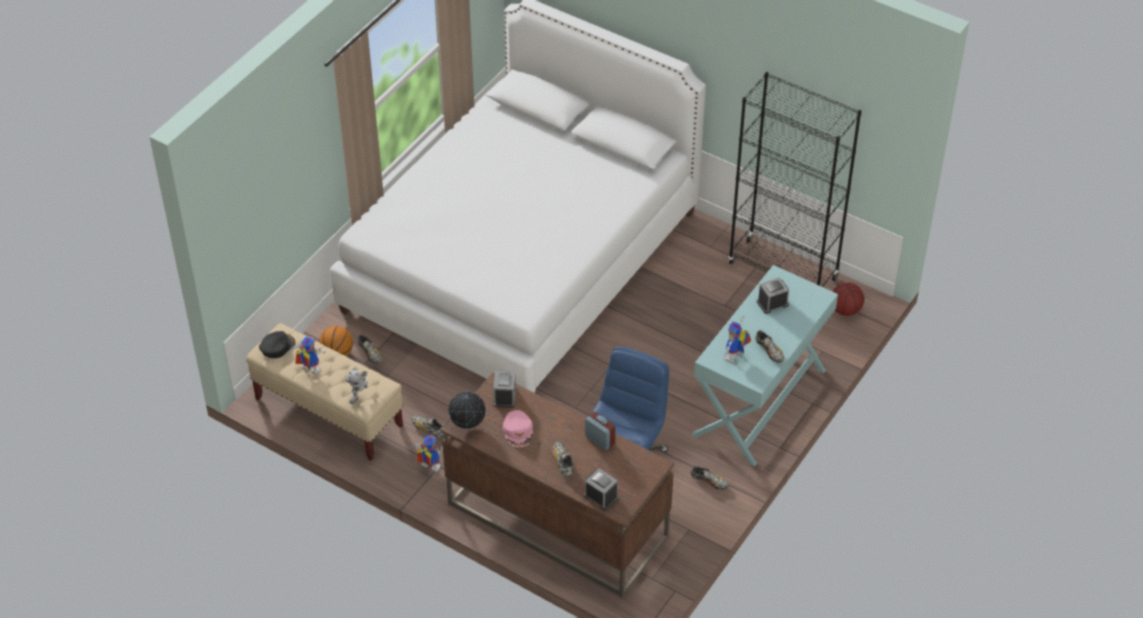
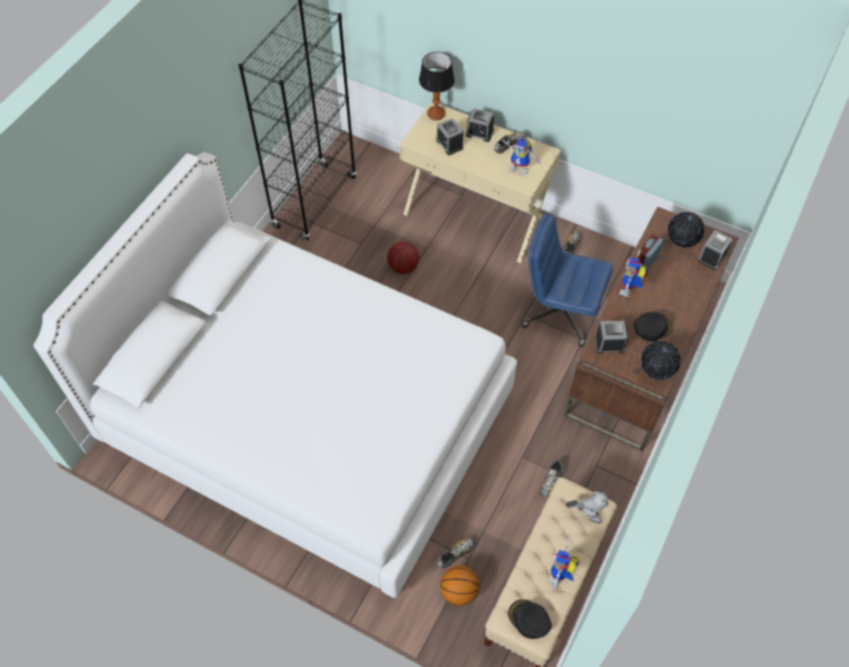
camera: 95 degrees left, 10 degrees up
(428, 467) = (600, 475): toy robot -> toy robot (629, 291)
(518, 431) = (652, 328): pink cap -> black cap
(562, 463) = (681, 288): shoe -> none
(620, 473) = (680, 244): none -> globe
(760, 402) = (475, 215): turquoise console table -> beige console table
(788, 329) = (479, 133): none -> alarm clock
(818, 296) = (436, 113): none -> table lamp
(845, 310) = (361, 159): basketball -> basketball (403, 267)

